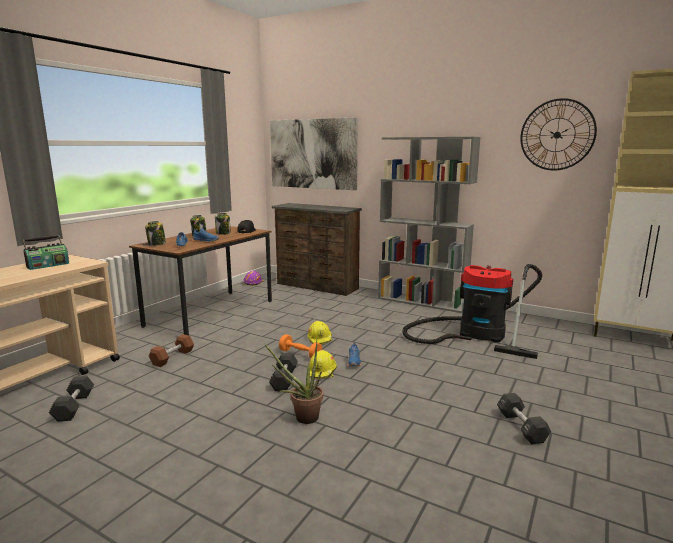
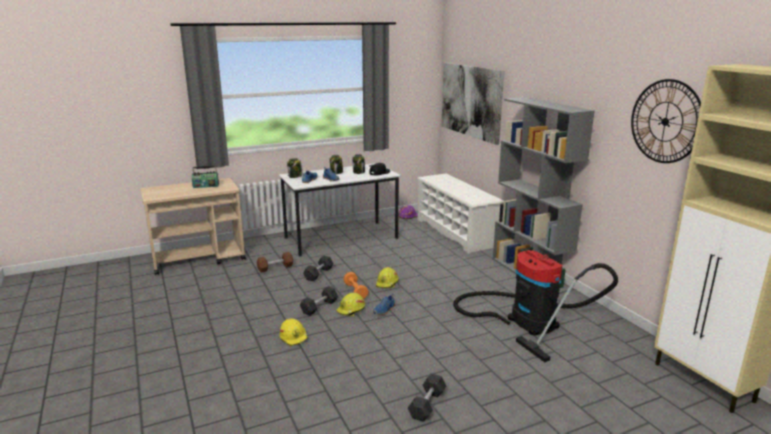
camera: 35 degrees right, 5 degrees up
(74, 407) = (193, 284): black dumbbell -> black dumbbell (318, 274)
(211, 313) = (341, 238): brown desk -> white desk
(302, 418) = (294, 337): potted plant -> yellow hard hat
(317, 286) = (455, 233): brown dresser -> white shoe rack

